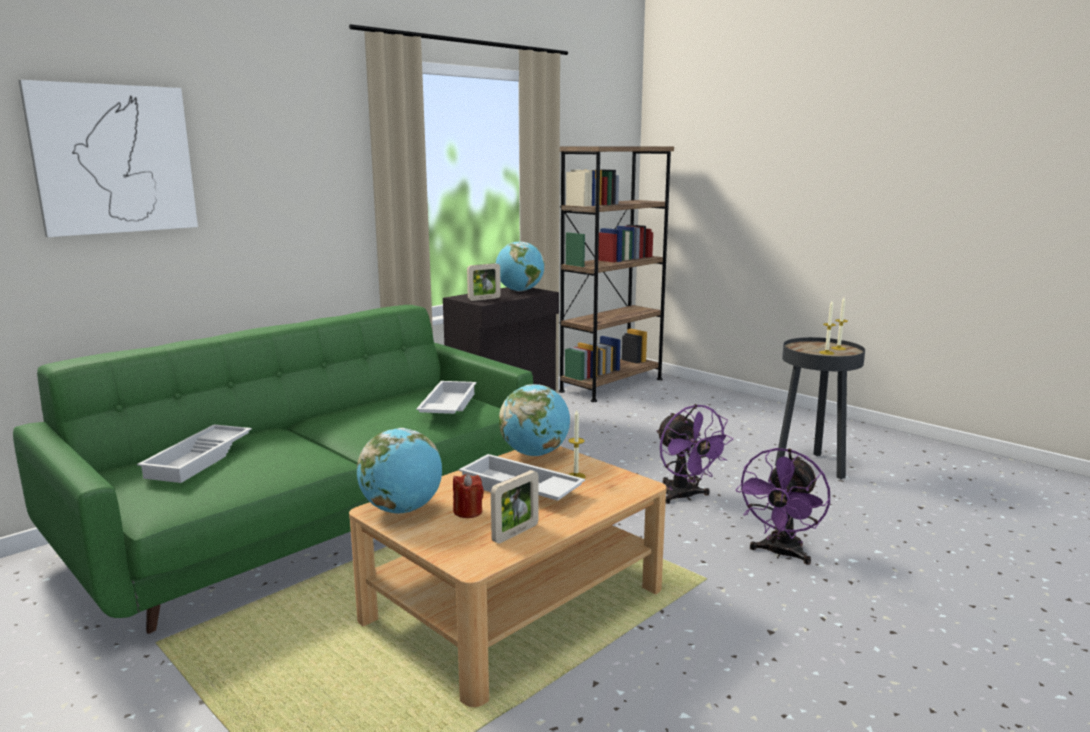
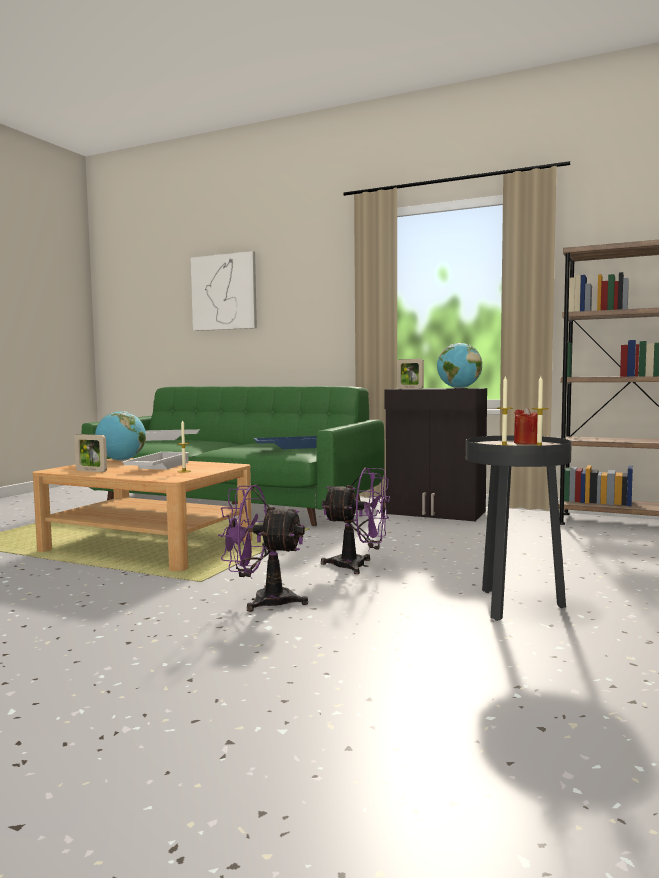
camera: 70 degrees right, 10 degrees down
(447, 406) = (289, 447): white tray -> blue tray
(468, 512) = (120, 465): red candle -> red candle (526, 443)
(535, 453) = (222, 465): globe -> none
(685, 497) = (358, 566): purple fan -> purple fan turned 120 degrees counterclockwise

